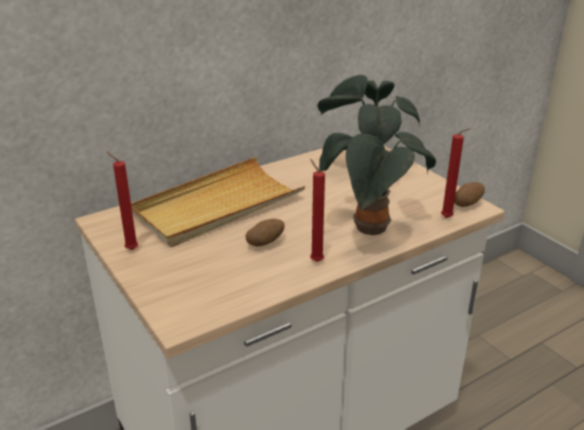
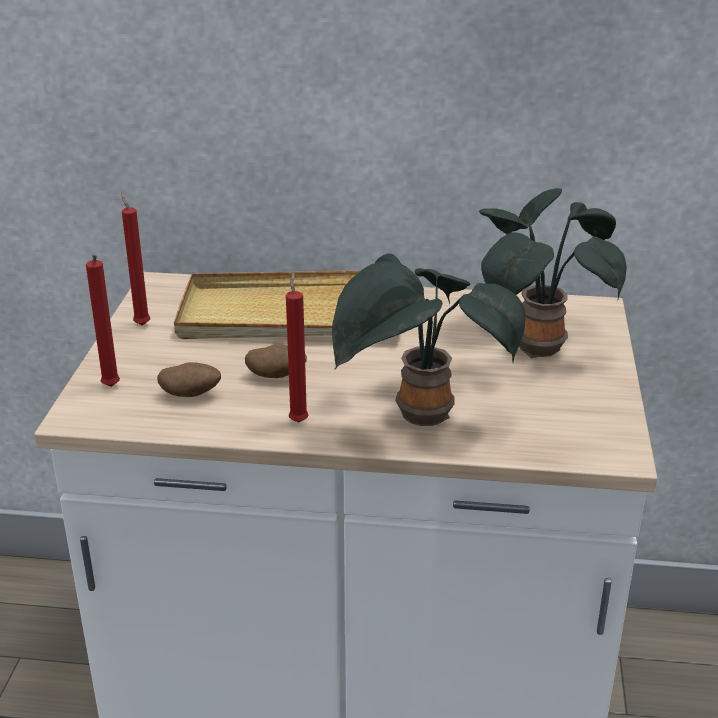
camera: 40 degrees right, 0 degrees up
(448, 218) = (549, 449): red candle -> red candle (111, 388)
(466, 204) = (609, 444): potato -> potato (191, 395)

